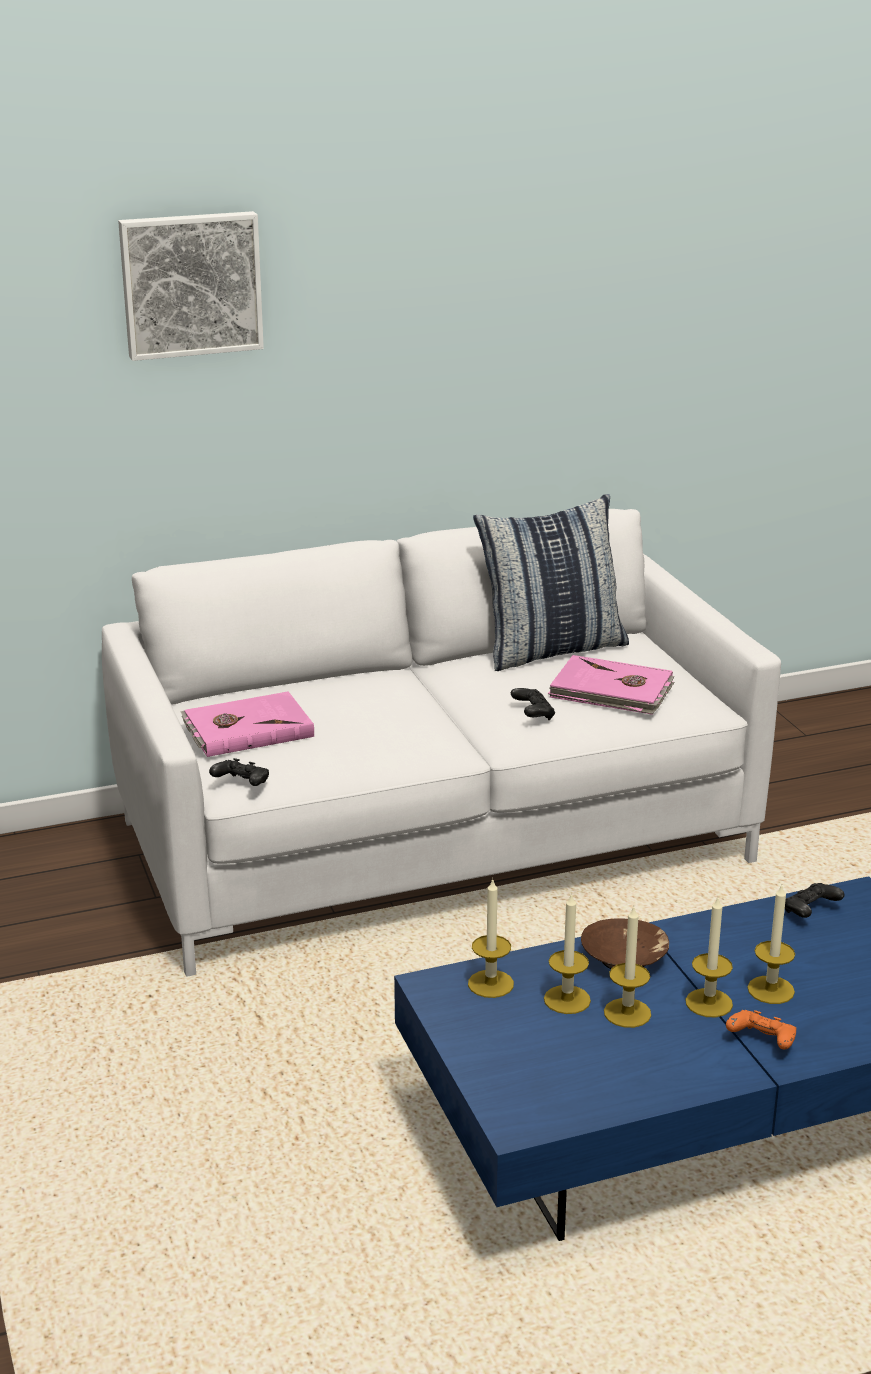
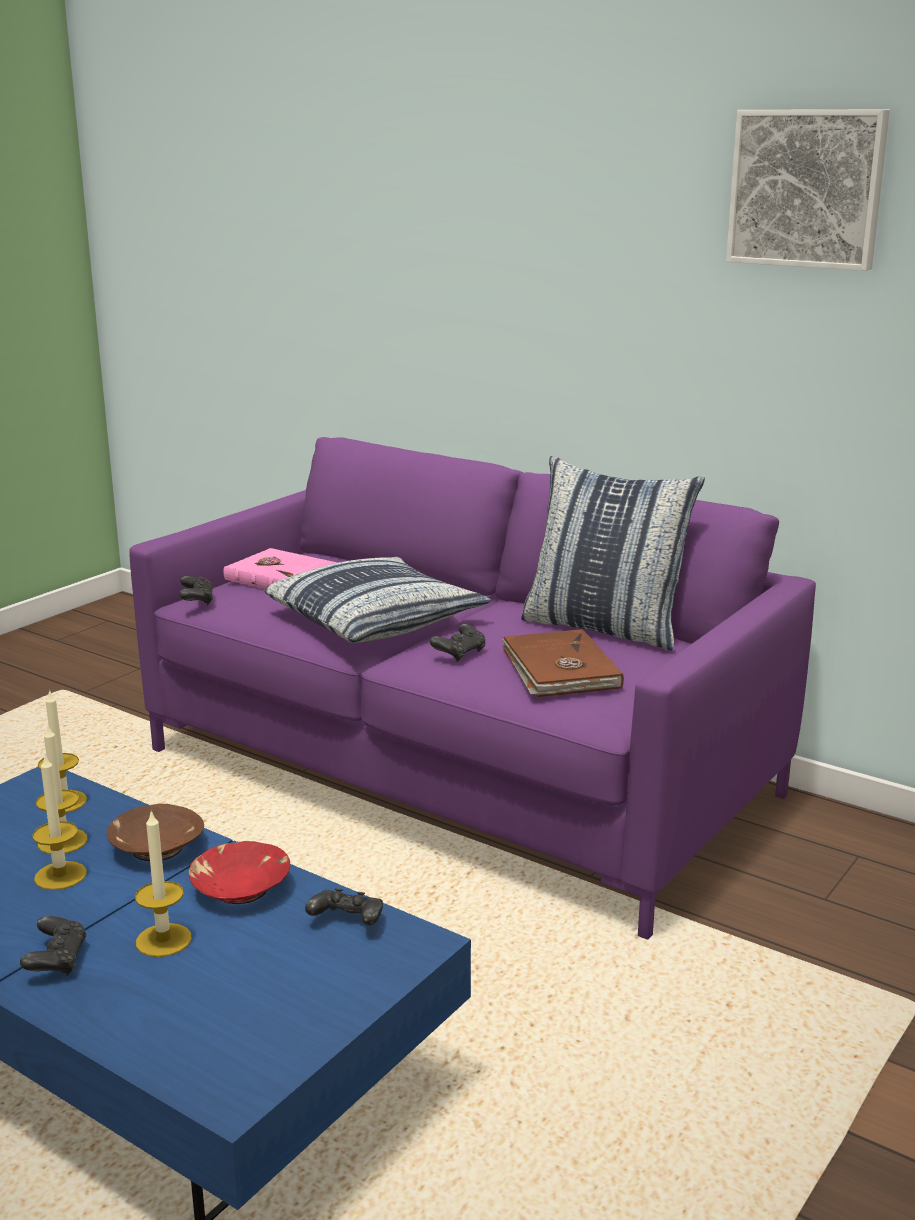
camera: 55 degrees right, 5 degrees down
(191, 284) = (408, 193): picture -> picture (807, 188)
(409, 723) = (376, 619): none -> pillow
(435, 843) = (458, 774): white sofa -> purple sofa
(611, 691) = (559, 669): pink book -> brown book
(709, 1003) = (110, 912): candle -> none
(723, 939) = (241, 888): none -> red bowl
(762, 1042) = (57, 961): orange game controller -> black game controller

